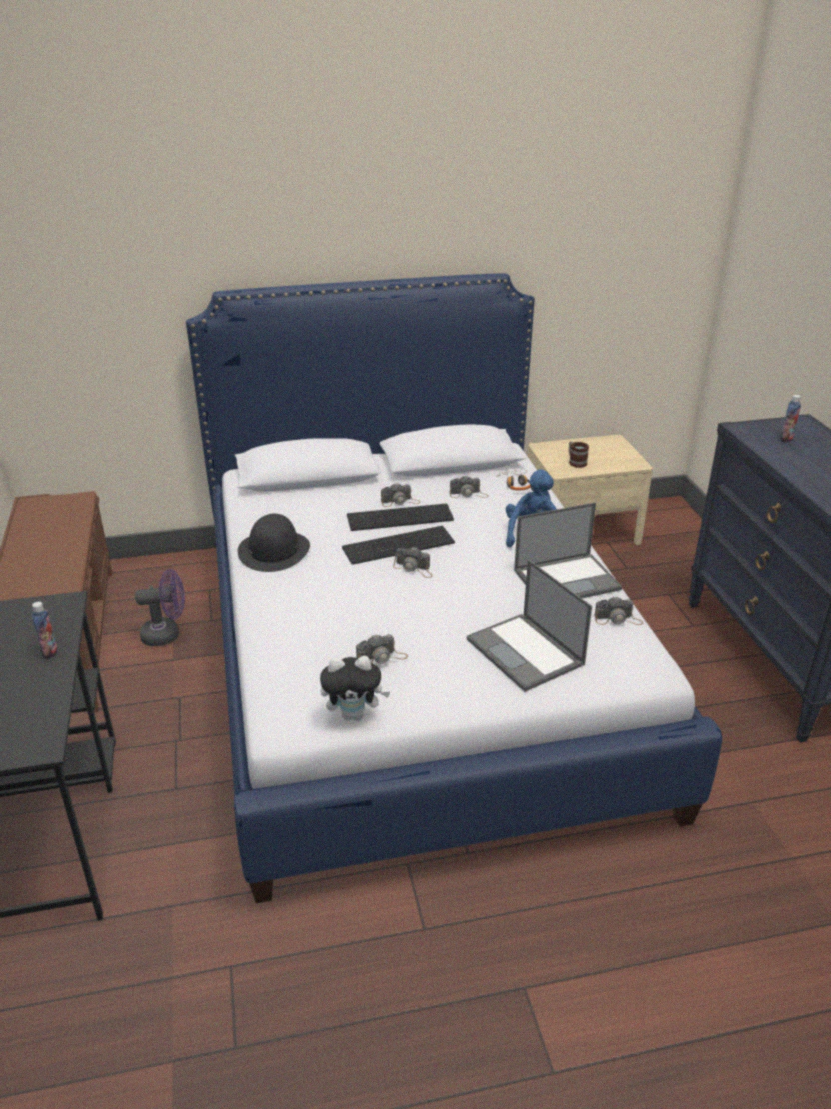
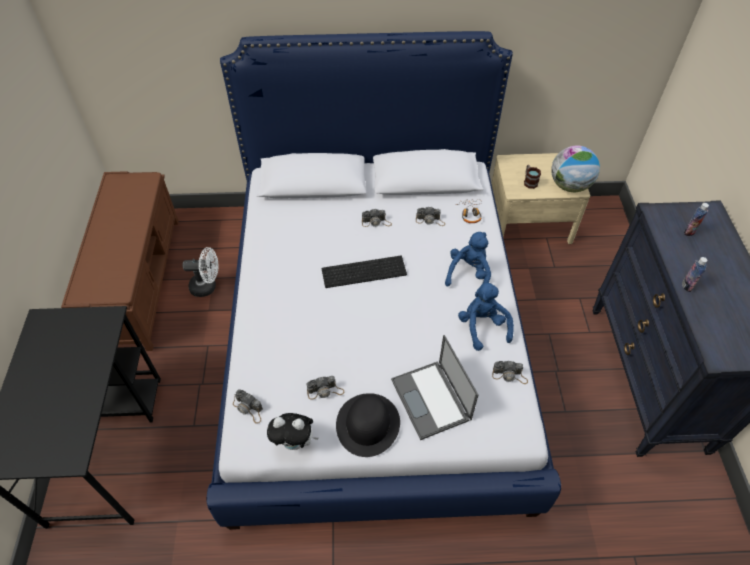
camera: 10 degrees right, 20 degrees up
(50, 652) = (92, 366): bottle -> bottle (687, 285)
(167, 634) = (207, 286): purple fan -> white fan
(274, 550) = (272, 264): black hat -> black hat (368, 424)
(400, 517) = (373, 239): keyboard -> none
(414, 568) = (369, 299): camera -> camera (249, 408)
(567, 579) = (482, 326): laptop -> blue plush toy
(625, 461) = (569, 186): none -> globe

